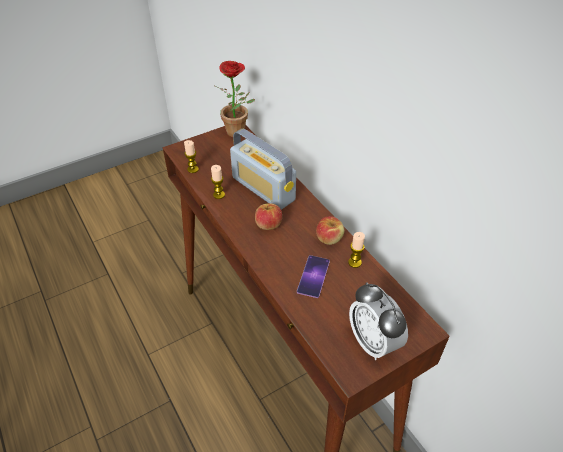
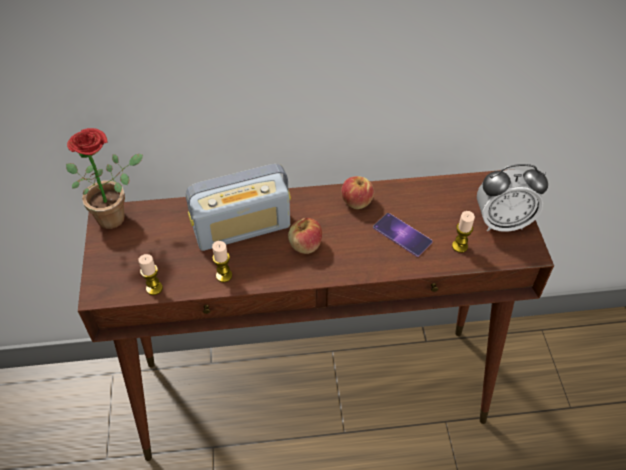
camera: 65 degrees left, 5 degrees up
(354, 262) = (400, 195): candle -> candle (459, 246)

